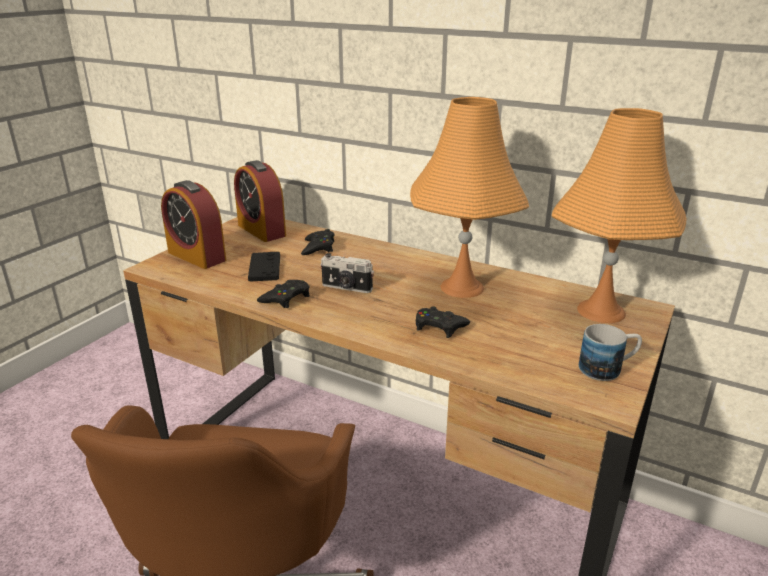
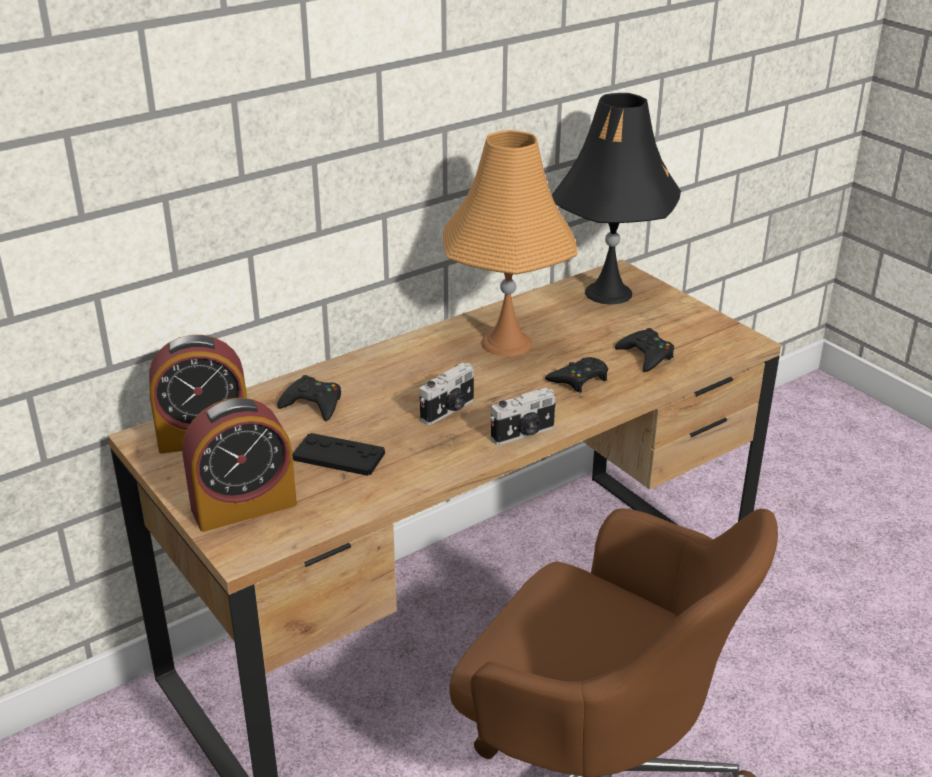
camera: 65 degrees left, 5 degrees up
(286, 298) = (442, 456): black game controller -> black game controller (646, 355)
(337, 321) = (524, 434): none -> camera
(601, 311) = (609, 293): orange table lamp -> black table lamp
(608, 369) = (701, 325): mug -> none

